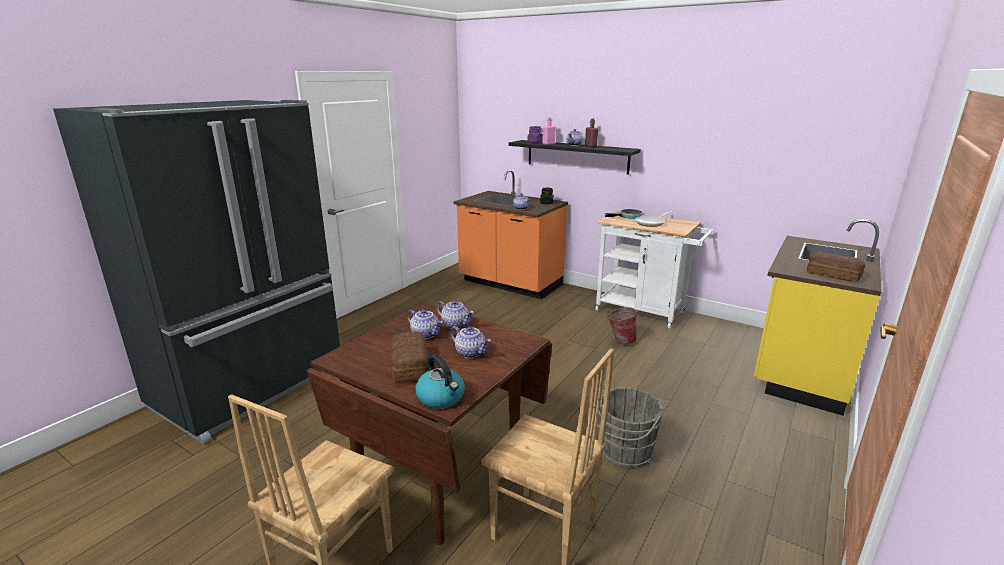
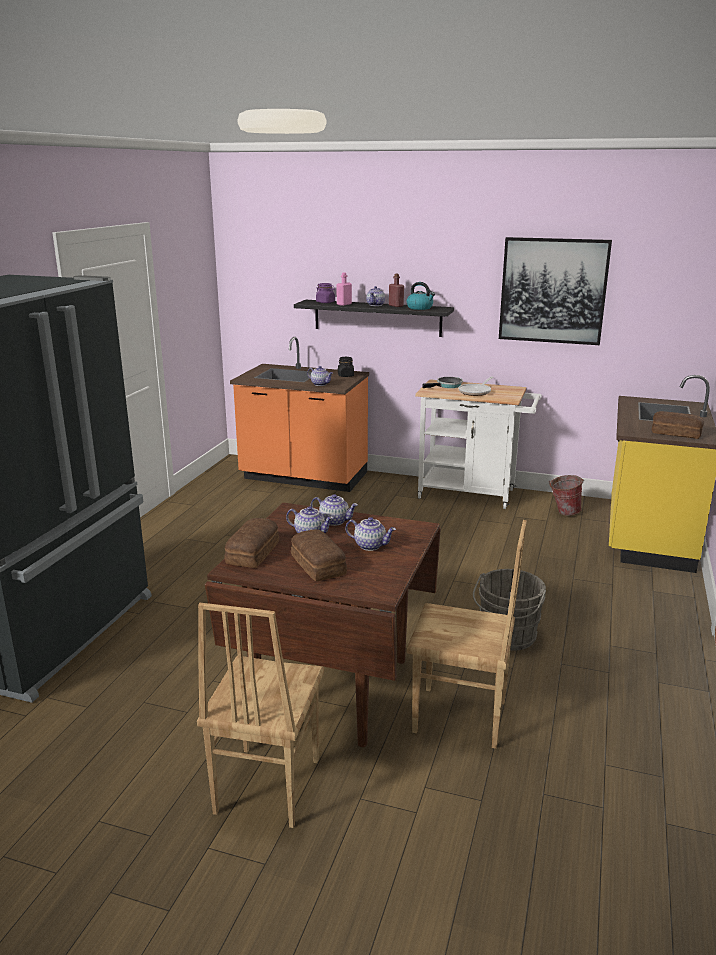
camera: 15 degrees left, 0 degrees up
(365, 346) = (254, 552): none -> bread
(441, 398) = (371, 588): kettle -> kettle (420, 308)
(620, 341) = (458, 528): bucket -> bucket (563, 512)
(731, 135) = (553, 291): none -> picture

